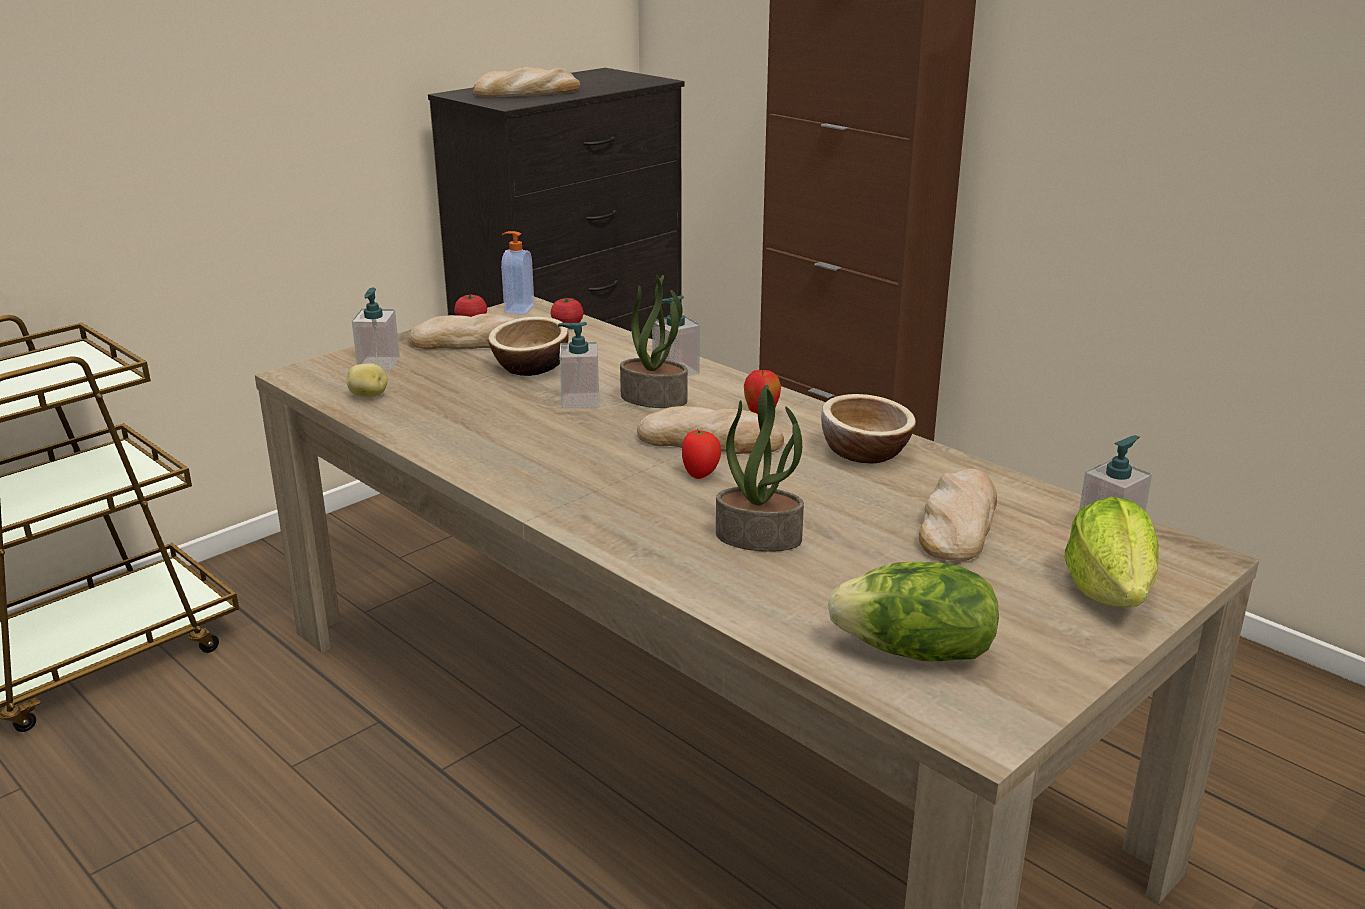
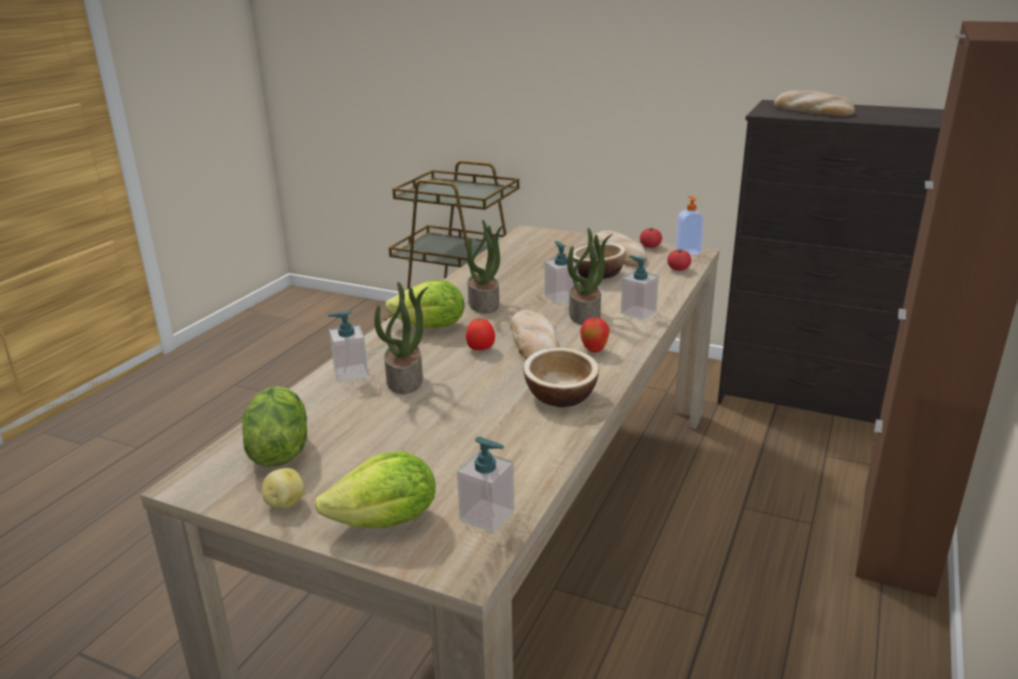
camera: 70 degrees right, 0 degrees up
(368, 396) = (516, 251): potato -> potato (284, 503)
(378, 363) = (561, 242): soap dispenser -> soap dispenser (350, 373)
(552, 449) = (484, 304): none -> potted plant
(595, 496) = (431, 327): none -> lettuce
(958, 522) = (467, 445): bread -> none

